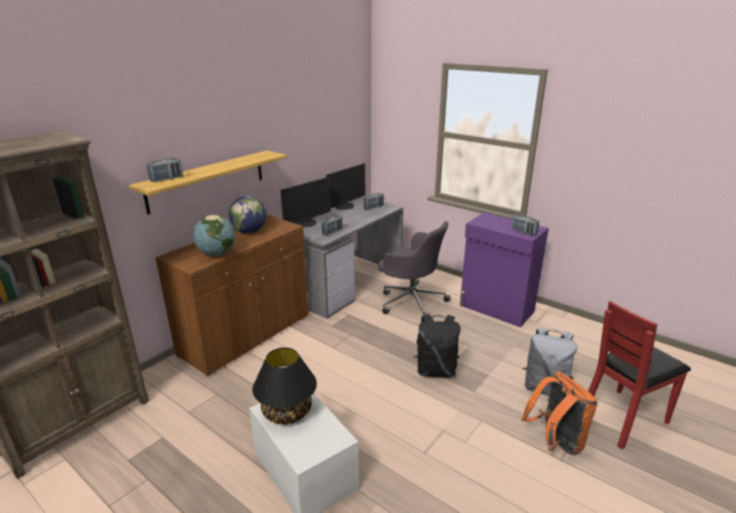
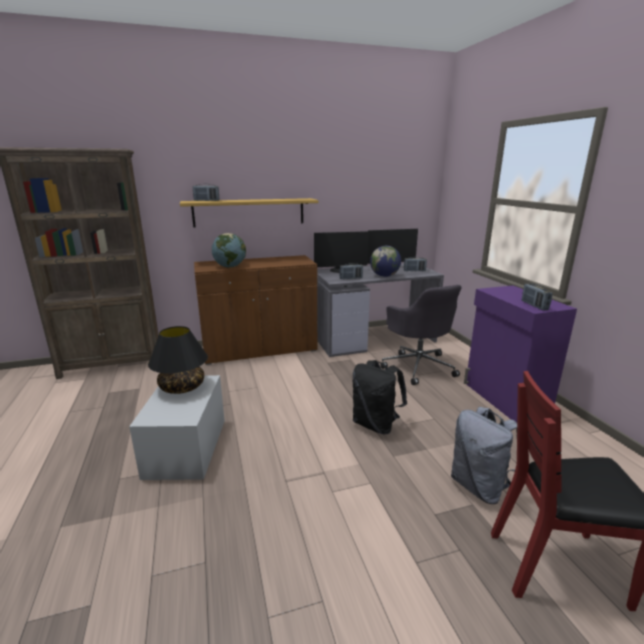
camera: 35 degrees right, 5 degrees down
(249, 231) = (274, 260): globe -> globe (384, 276)
(555, 442) = (430, 542): orange backpack -> none

